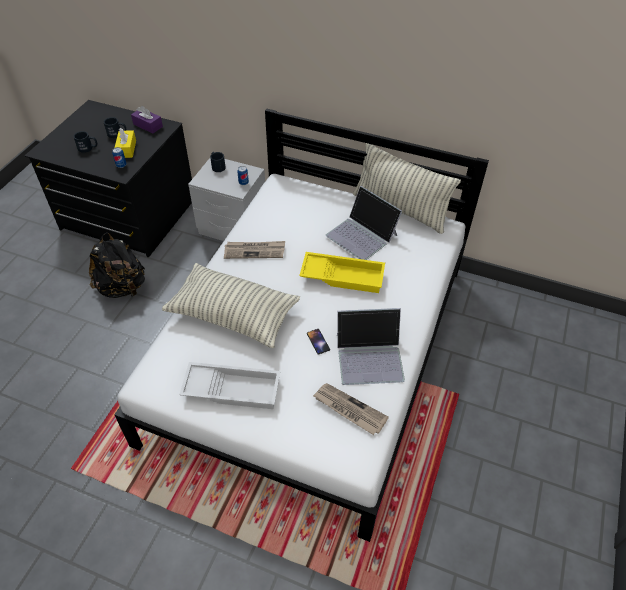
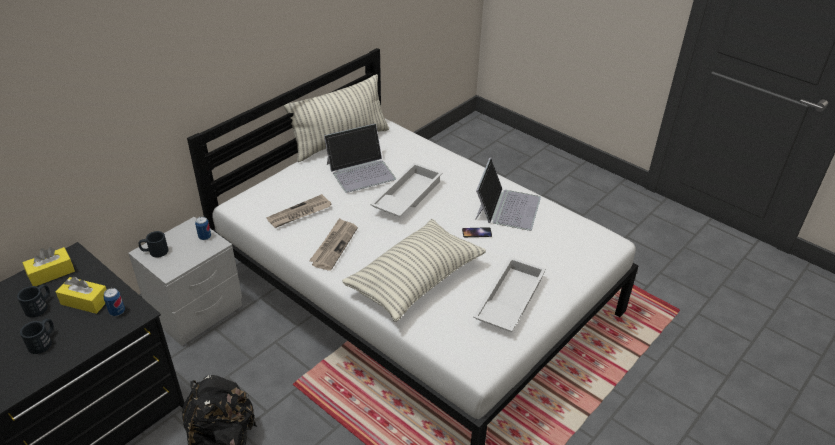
camera: 70 degrees left, 10 degrees down
(148, 125) = (51, 273): purple tissue box -> yellow tissue box
(343, 275) = (406, 196): yellow tray -> white tray
(349, 410) = (558, 233): newspaper -> newspaper (299, 214)

